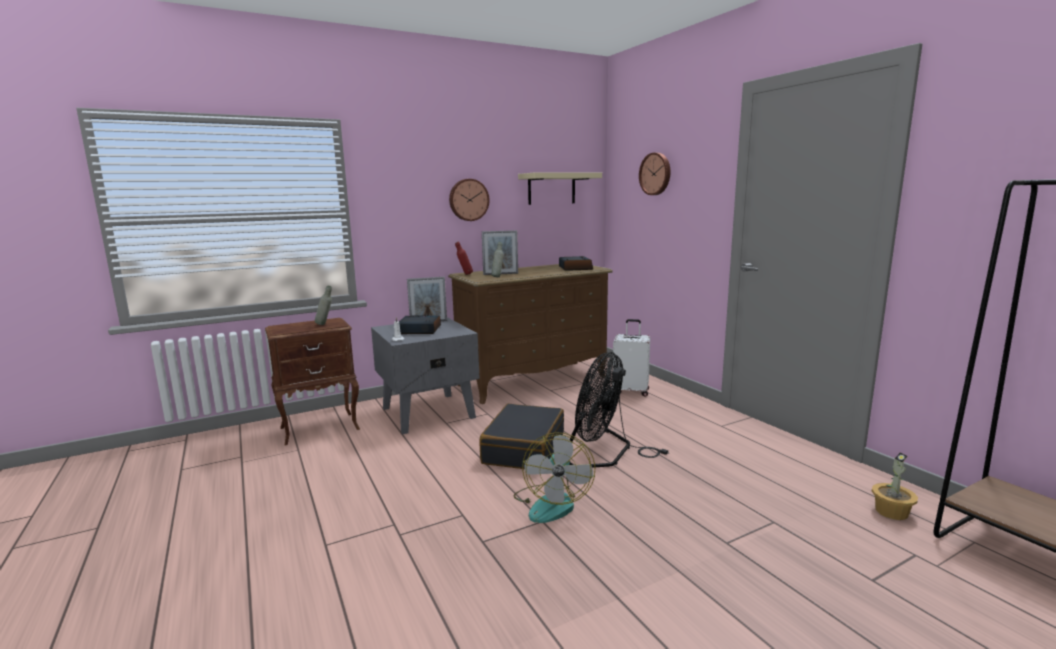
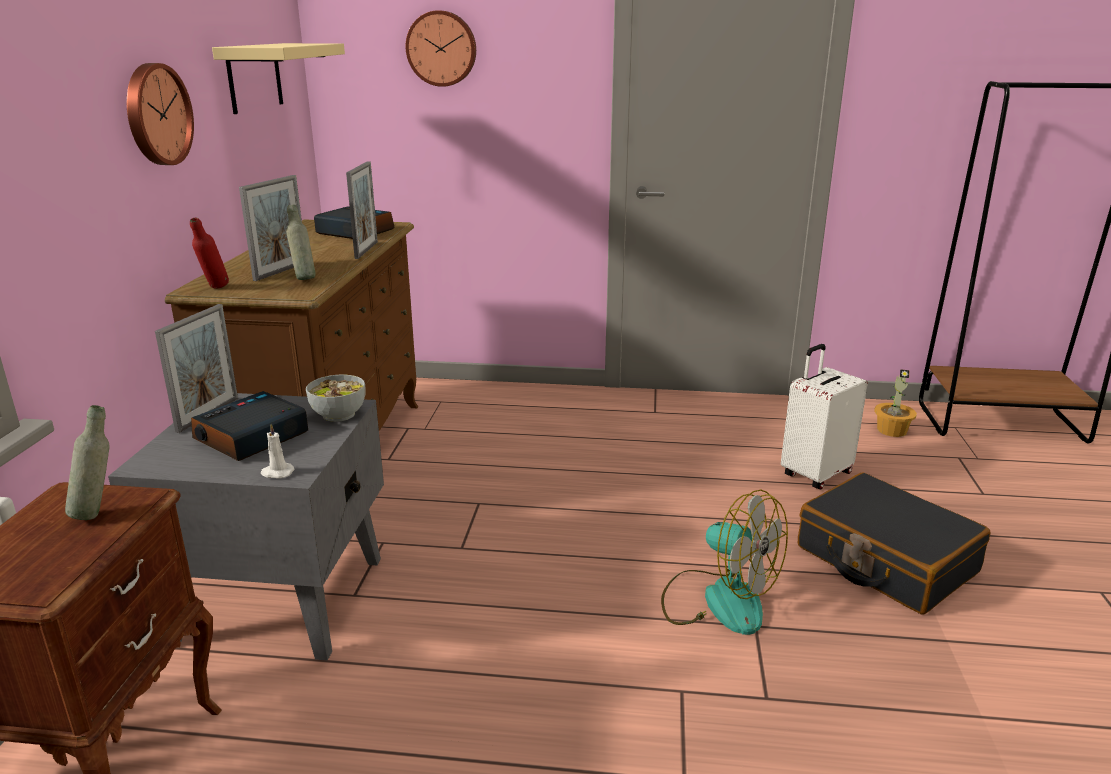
camera: 55 degrees left, 10 degrees up
(455, 333) = (339, 414): none -> bowl
(523, 449) = (546, 559): black suitcase -> black suitcase (885, 560)
(553, 273) = (366, 250): none -> picture frame
(609, 451) = (633, 501): black fan -> none
(631, 391) = (489, 412): white suitcase -> white suitcase (815, 474)

